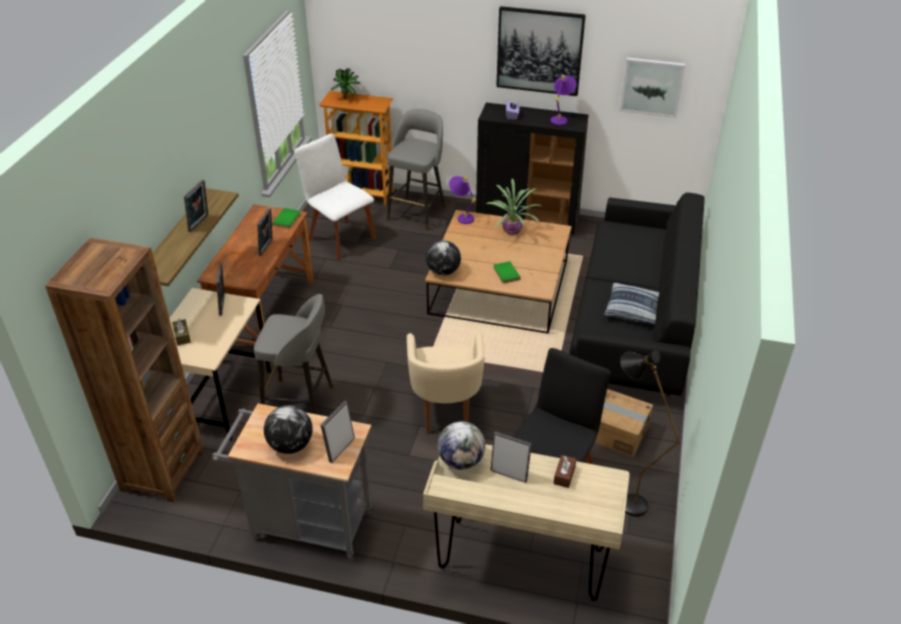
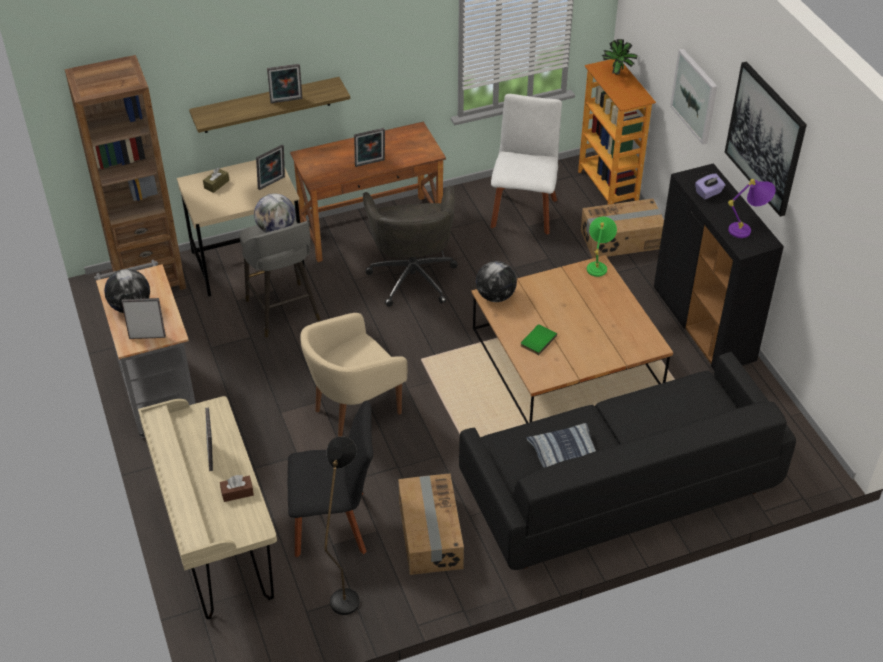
camera: 55 degrees right, 5 degrees up
(288, 219) = (422, 152): green book -> none
(342, 317) = (412, 276): none -> grey office chair
(417, 212) = (621, 240): grey stool -> cardboard box
(461, 461) = (204, 418): globe -> globe (276, 229)
(462, 216) = (598, 264): purple table lamp -> green table lamp
(510, 231) = (611, 311): potted plant -> none
(651, 87) = (843, 259): picture -> picture (695, 96)

